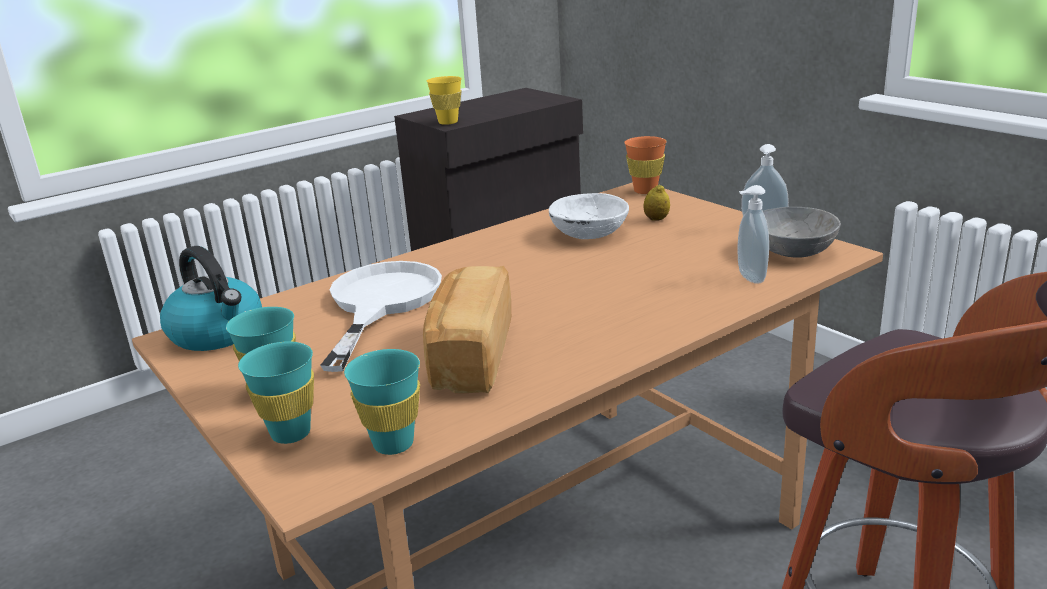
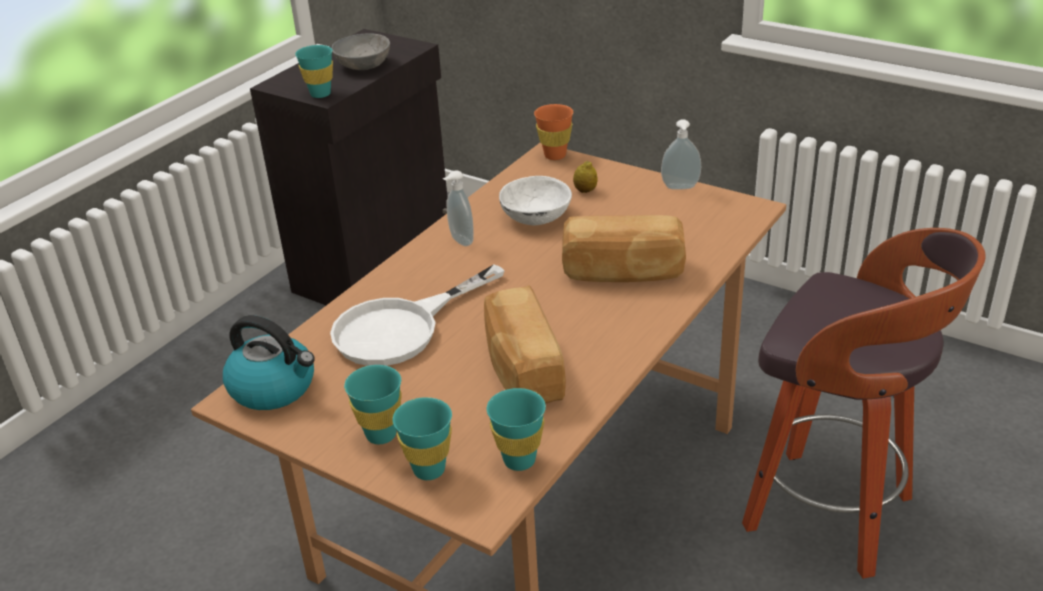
camera: 20 degrees left, 10 degrees up
(380, 303) = (402, 328): white frying pan -> white frying pan turned 120 degrees counterclockwise
(448, 122) = (320, 94): yellow cup -> turquoise cup
(648, 288) = (623, 272): none -> bread
(749, 278) = (697, 247): soap dispenser -> soap dispenser (460, 241)
(793, 250) = (717, 211): grey bowl -> grey bowl (363, 65)

